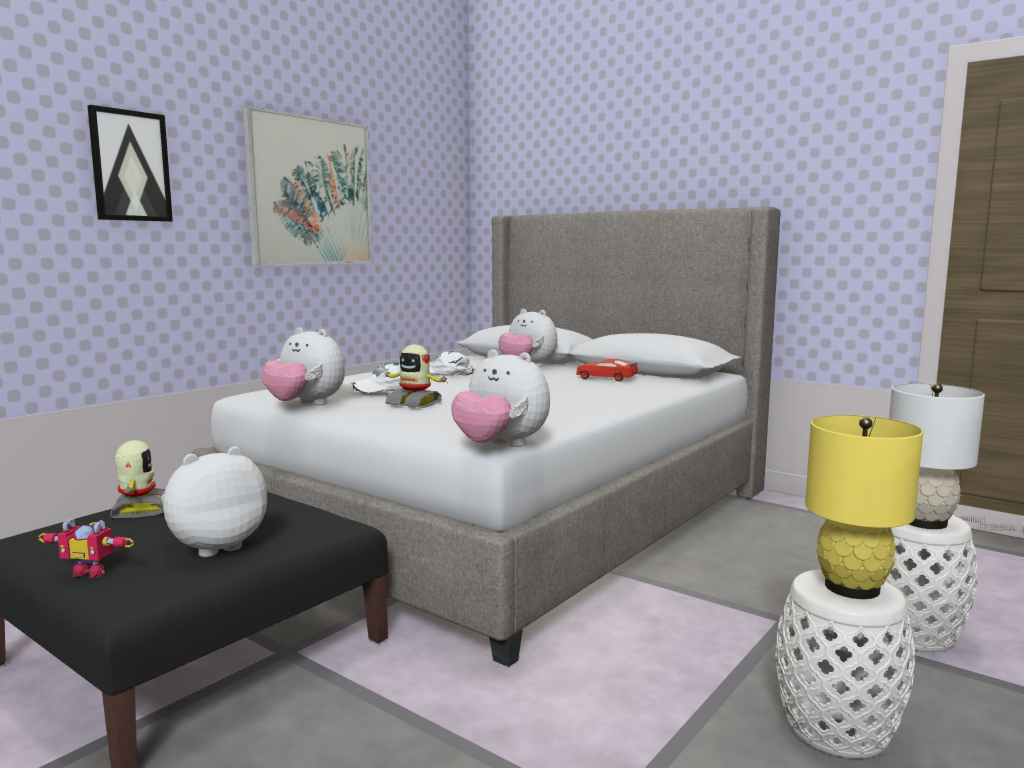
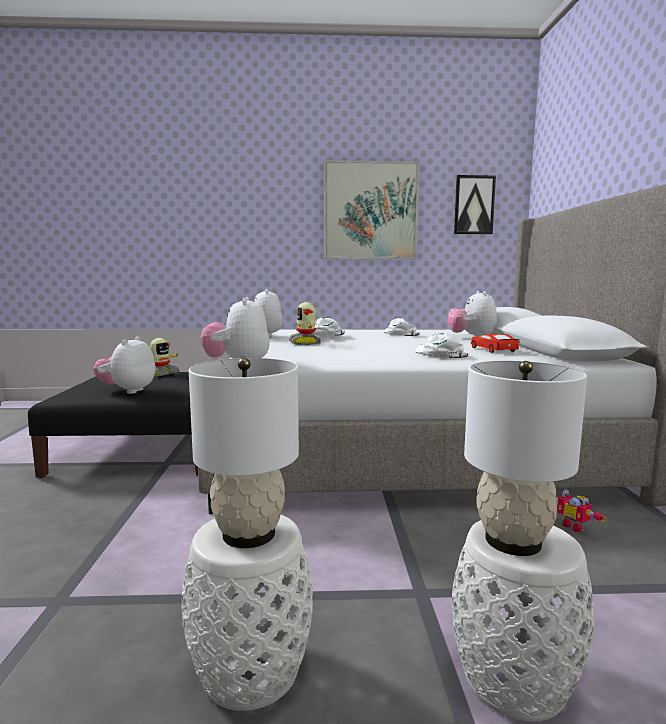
camera: 50 degrees right, 0 degrees up
(93, 571) = (82, 387): toy robot -> toy robot (574, 526)
(130, 166) = (253, 203): picture -> picture (474, 205)
(215, 547) = (128, 391): plush toy -> plush toy turned 90 degrees counterclockwise
(596, 391) = (439, 354): none -> white cap
(852, 588) = (248, 534): yellow table lamp -> white table lamp

